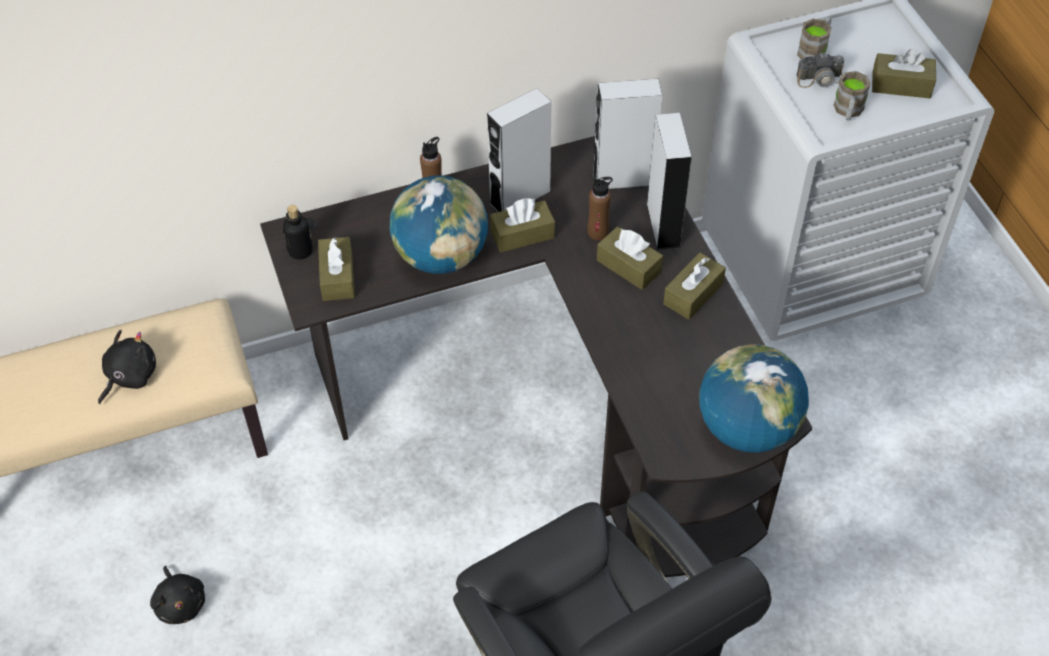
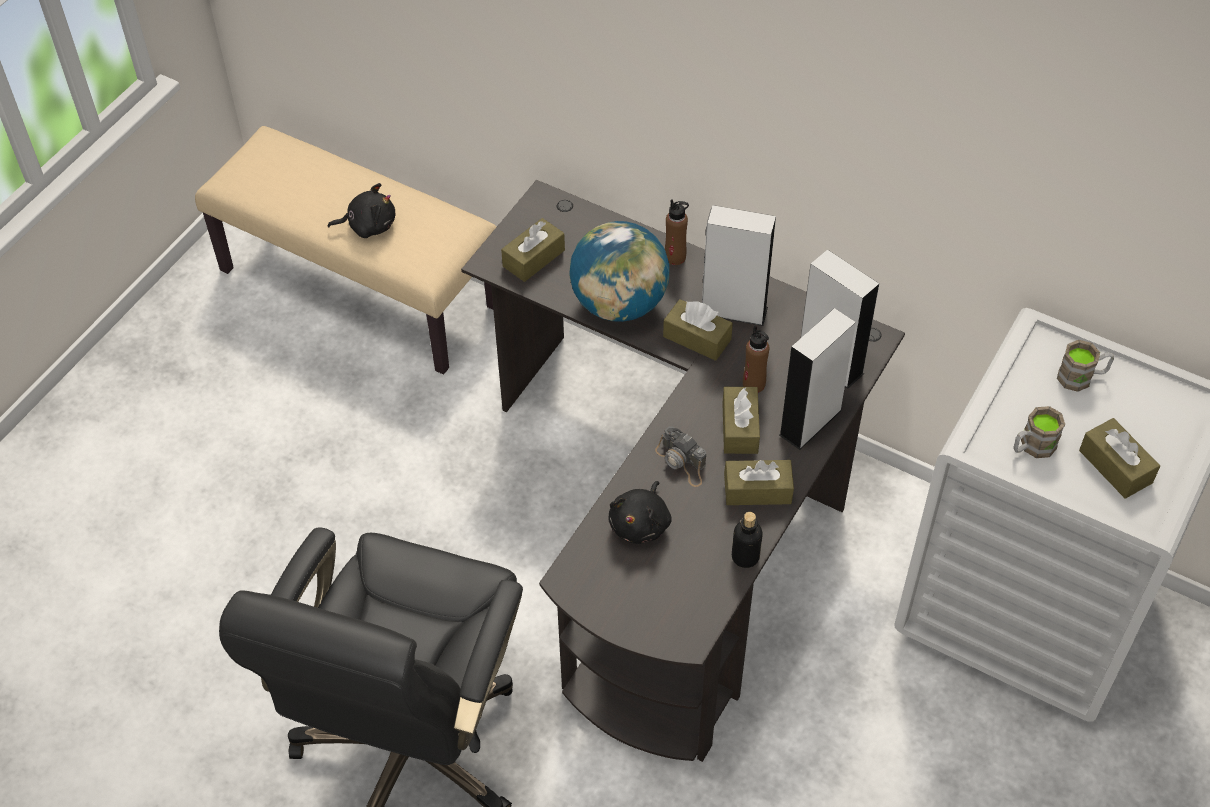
camera: 50 degrees right, 0 degrees up
(180, 603) = (277, 419): black plush toy -> black plush toy (641, 524)
(300, 251) = (535, 220): bottle -> bottle (745, 557)
(747, 428) = (654, 617): globe -> none
(824, 80) = (1052, 407): camera -> camera (682, 462)

